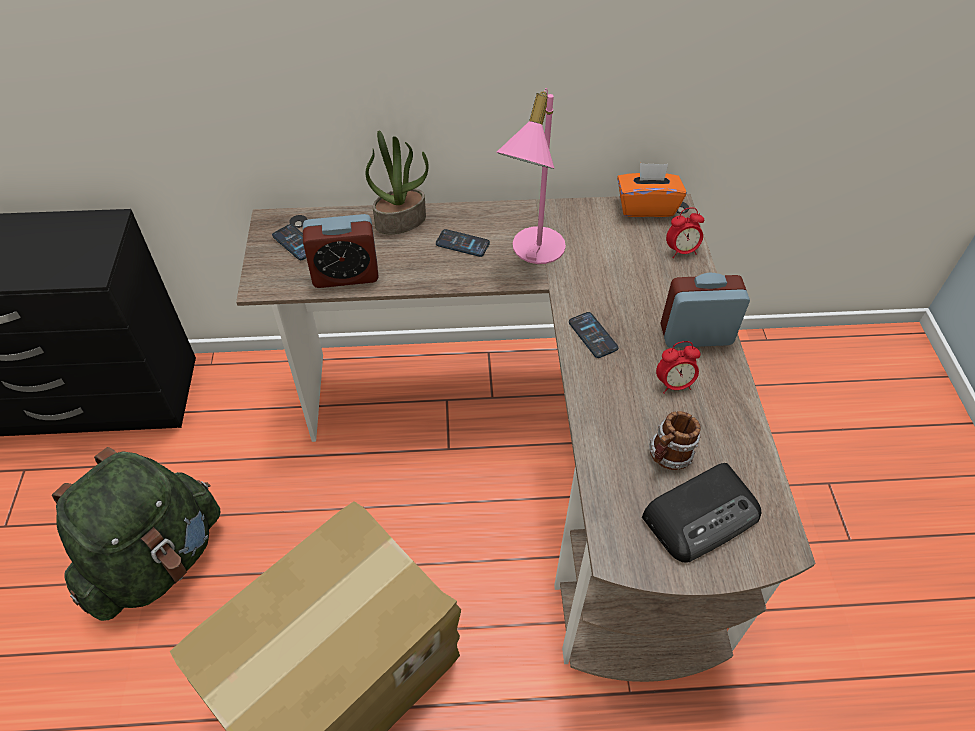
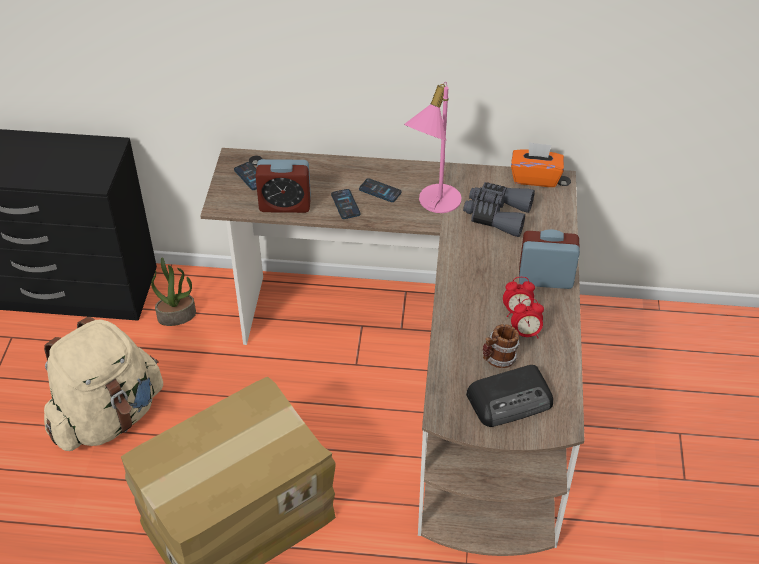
camera: 10 degrees right, 5 degrees down
(157, 560) = (108, 417): green backpack -> beige backpack
(401, 220) = (335, 168): potted plant -> potted plant (177, 315)
(593, 335) = (465, 270): phone -> phone (345, 204)
(613, 258) = (497, 215): none -> grey binoculars
(681, 251) = (553, 215): alarm clock -> alarm clock (526, 333)

